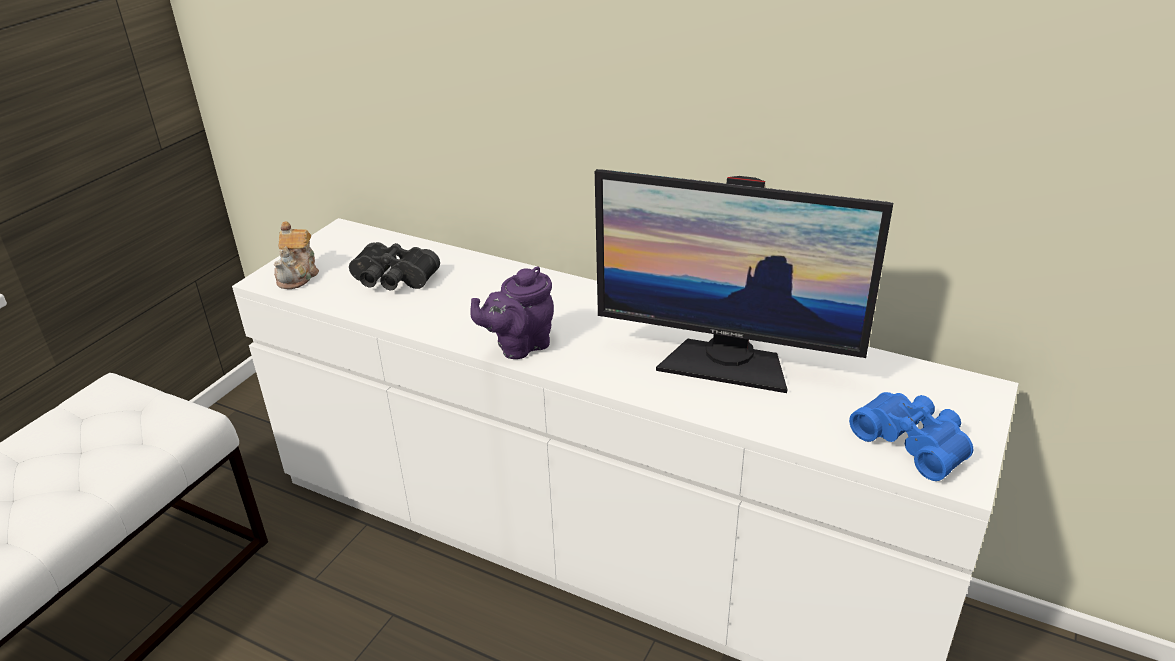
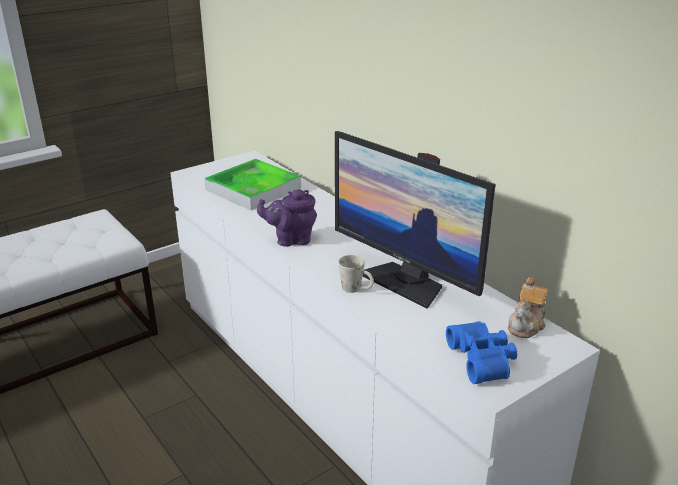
camera: 25 degrees right, 5 degrees down
(299, 275) = (207, 175): teapot -> teapot (527, 325)
(392, 280) = (253, 189): black binoculars -> tray
(675, 394) = (356, 289): none -> white mug

